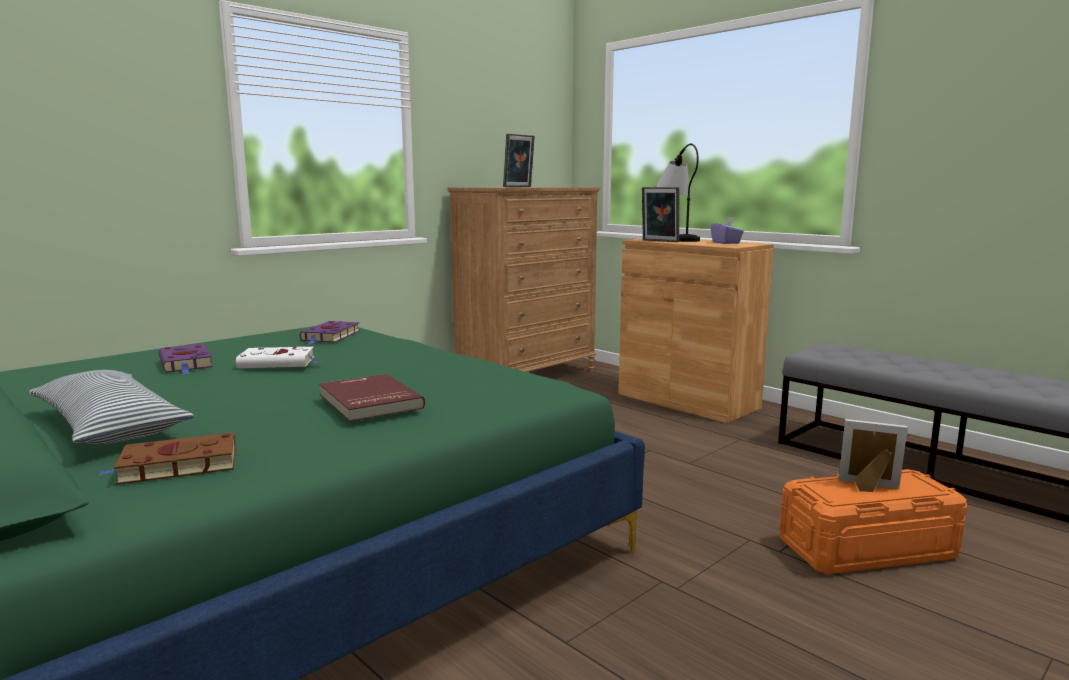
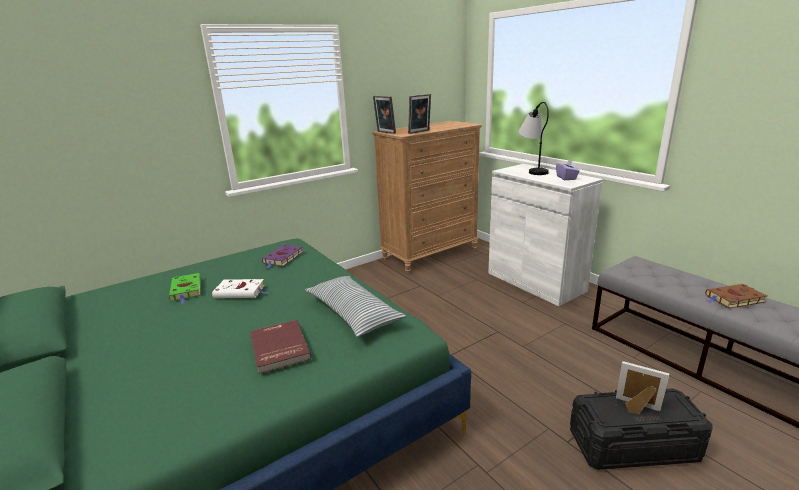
camera: 10 degrees right, 10 degrees up
(109, 426) = (120, 365): pillow -> pillow (353, 313)
(175, 466) = (141, 418): brown book -> brown book (733, 299)
(186, 363) = (186, 290): purple book -> green book
(659, 241) = (517, 174): picture frame -> picture frame (385, 132)
(687, 401) = (535, 282): brown cabinet -> white cabinet
(867, 549) = (633, 445): orange storage box -> black storage box

